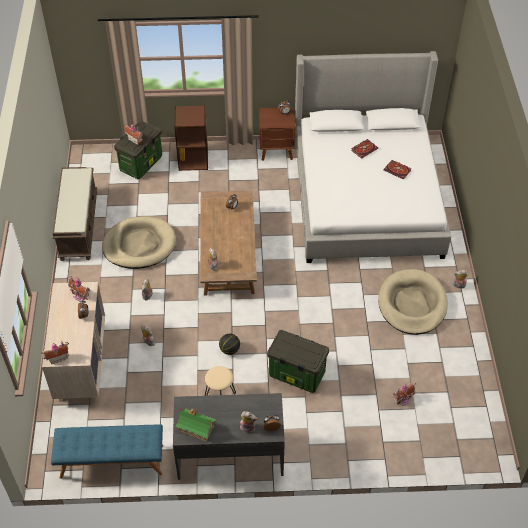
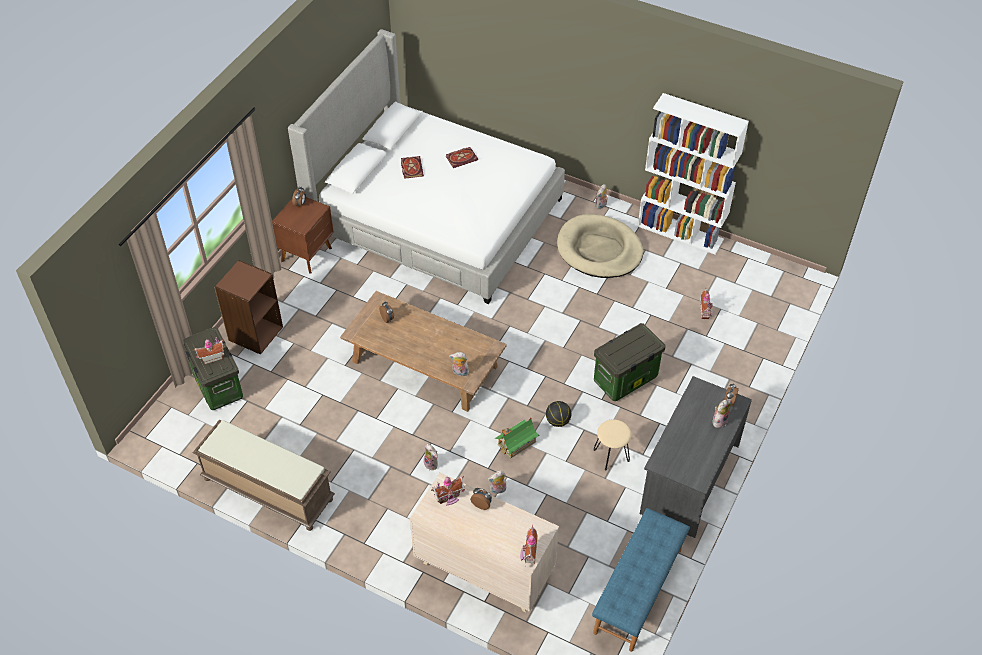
camera: 60 degrees left, 0 degrees up
(139, 245) = (348, 440): beige dog bed -> none
(196, 428) = (696, 464): toy house -> toy house (516, 443)
(475, 349) = (681, 232): none -> white bookcase

